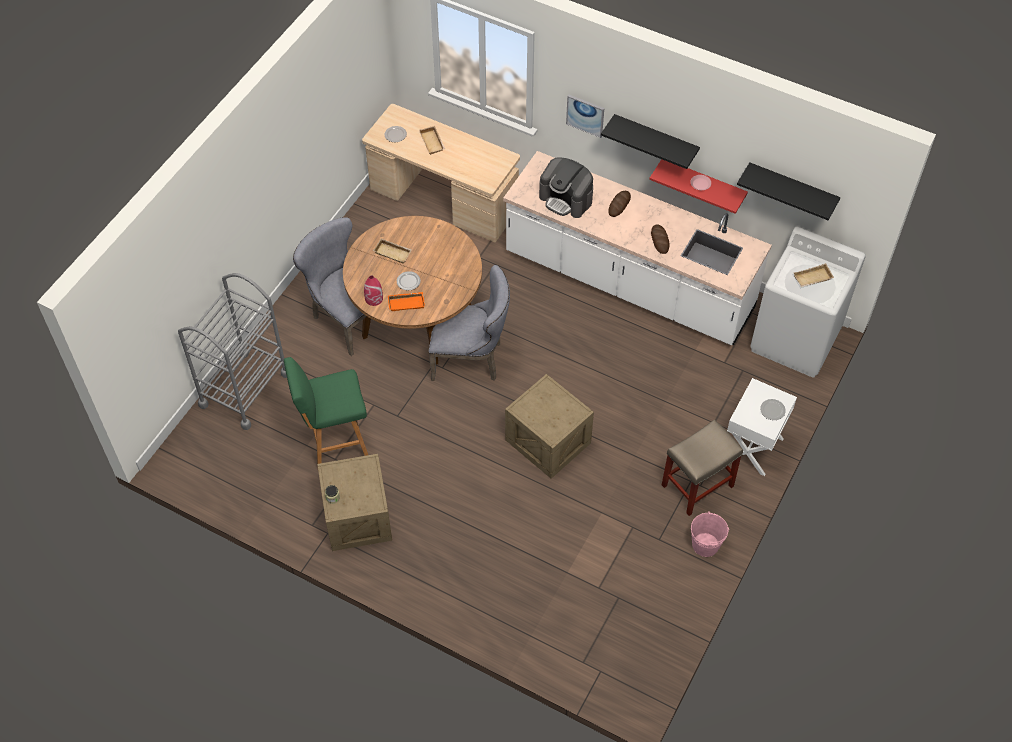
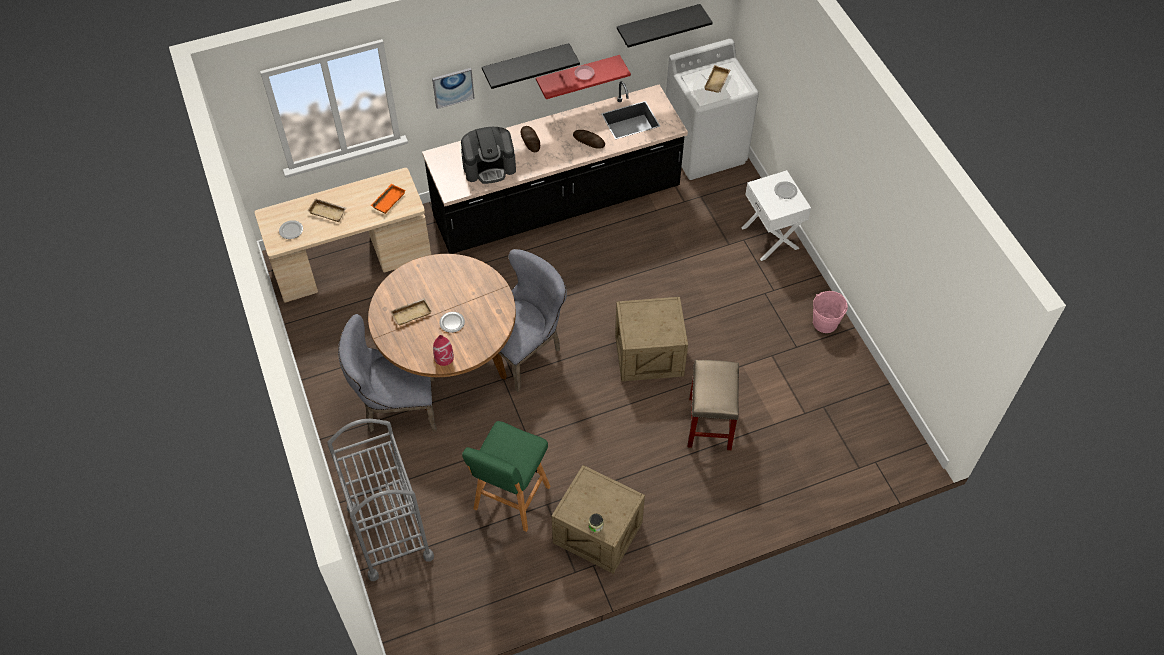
camera: 50 degrees left, 0 degrees up
(406, 302) = (472, 338): orange tray -> orange tray (388, 200)
(628, 282) = (557, 205): white counter -> black counter
(696, 486) = (772, 293): beige stool -> beige stool (710, 424)

